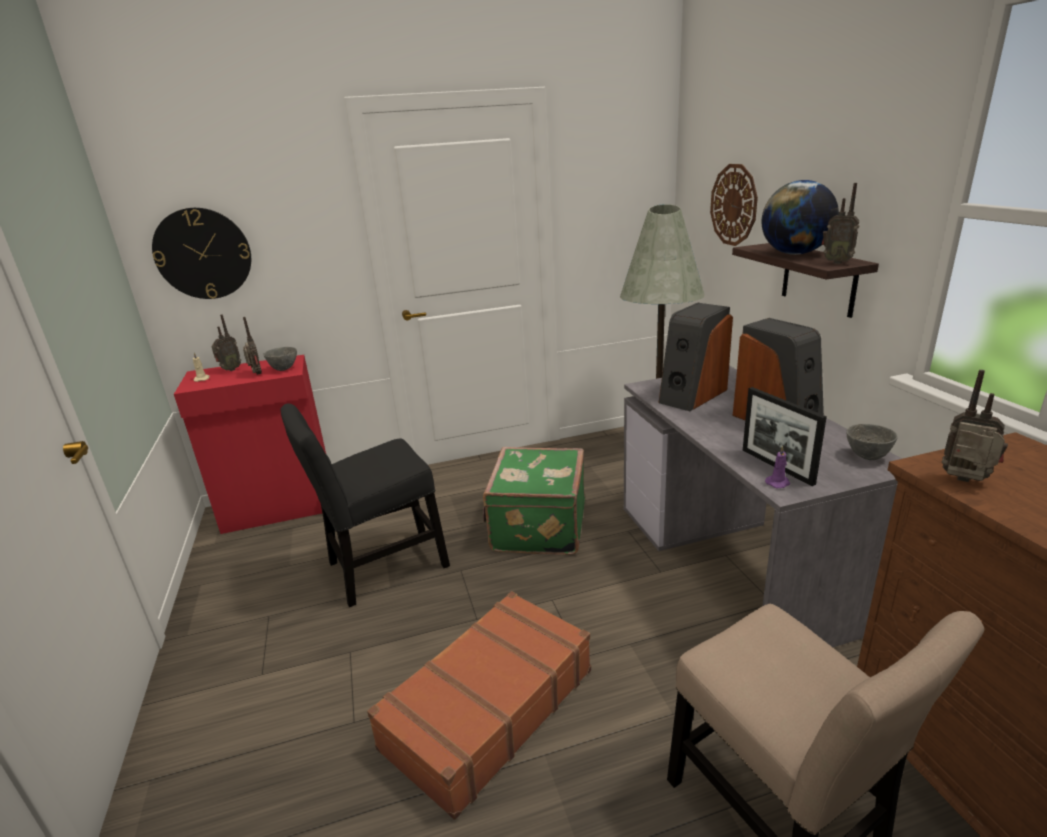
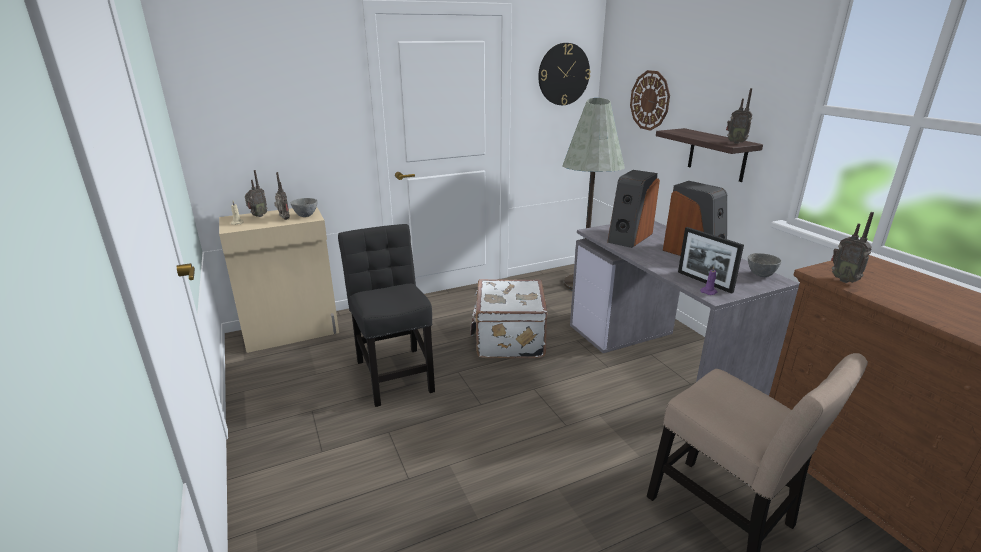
camera: 10 degrees left, 0 degrees up
(203, 254) = (240, 119): wall clock -> wall clock (563, 74)
(280, 508) = (292, 332): red cabinet -> beige cabinet
(382, 568) = (394, 372): black chair -> black chair turned 105 degrees clockwise
(487, 708) = (507, 462): brown suitcase -> none
(537, 527) = (508, 340): green suitcase -> white suitcase
(794, 254) = (703, 136): globe -> none
(966, 482) = (844, 280): radio -> radio turned 150 degrees counterclockwise

